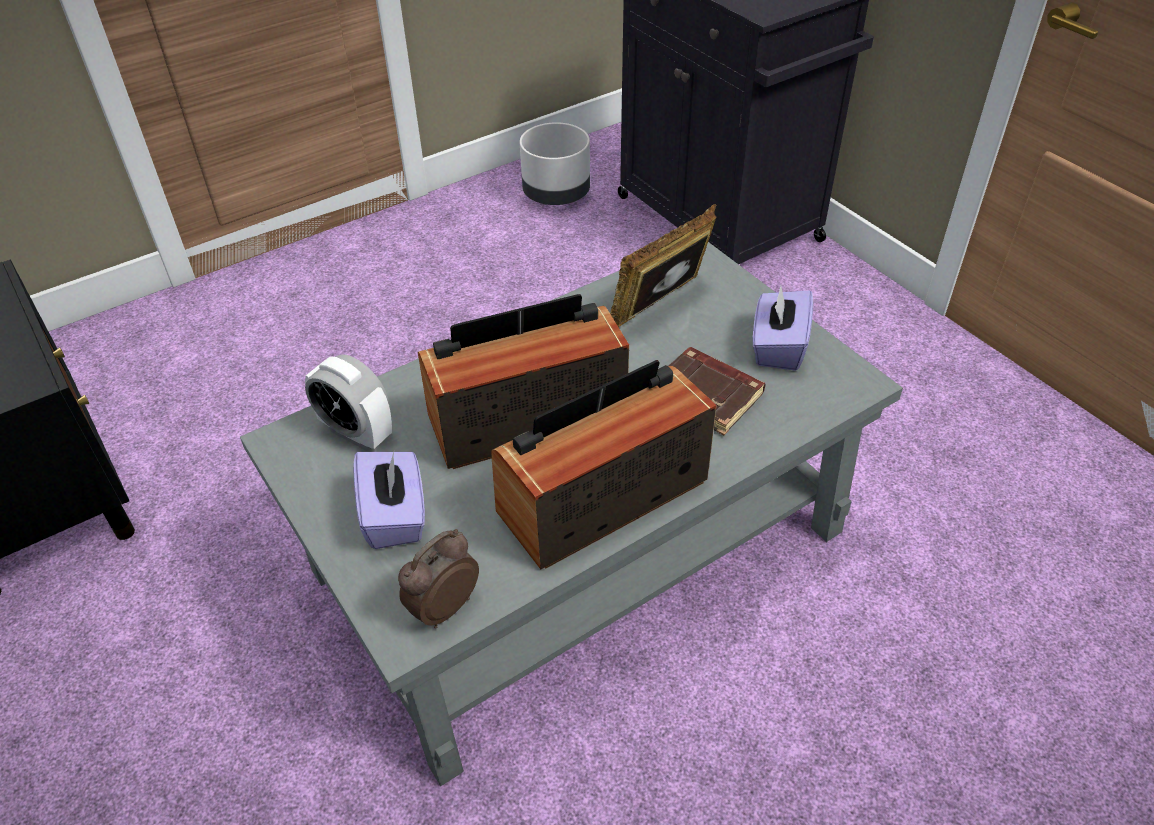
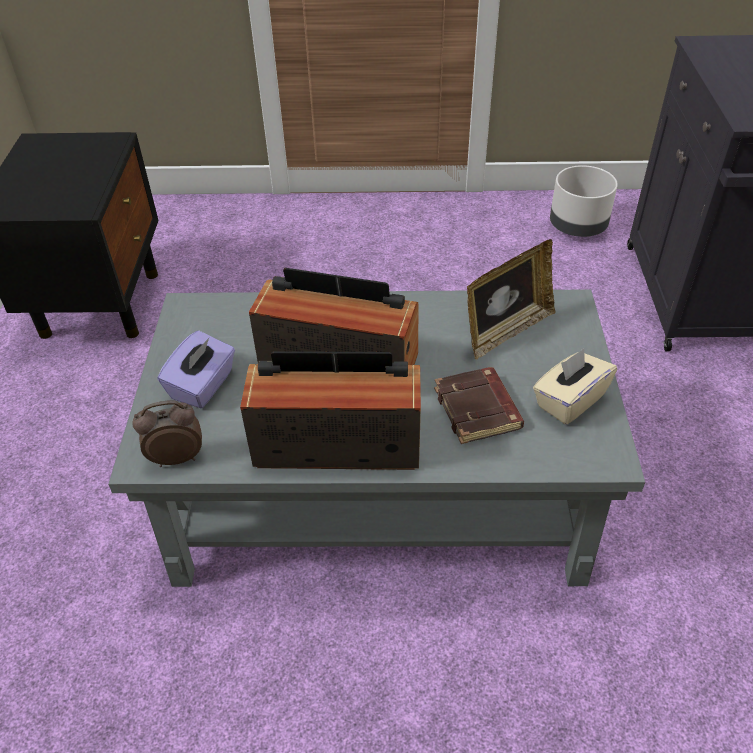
camera: 35 degrees right, 0 degrees up
(356, 433) = (229, 322): alarm clock -> none
(661, 308) = (506, 331): picture frame -> picture frame turned 150 degrees clockwise
(778, 347) = (569, 401): purple tissue box -> beige tissue box

